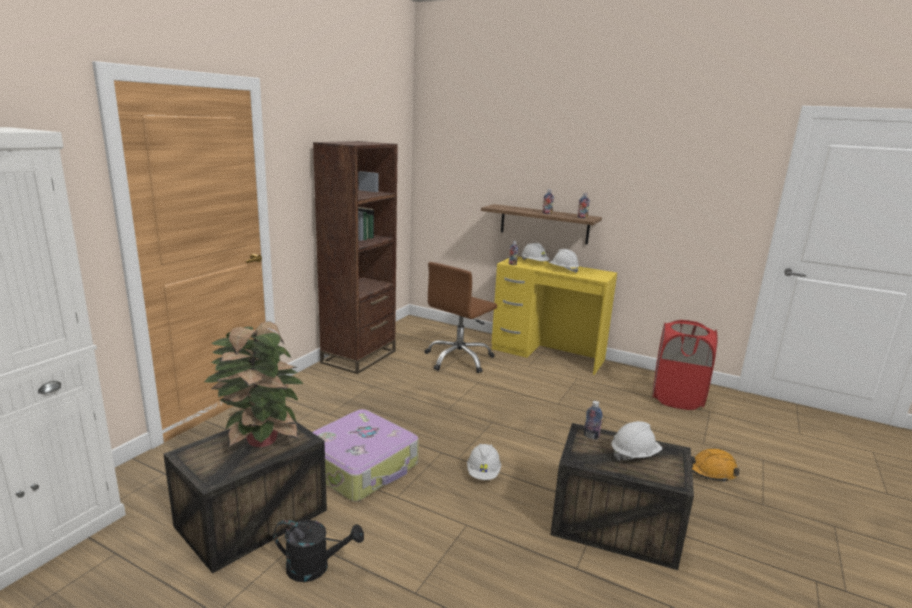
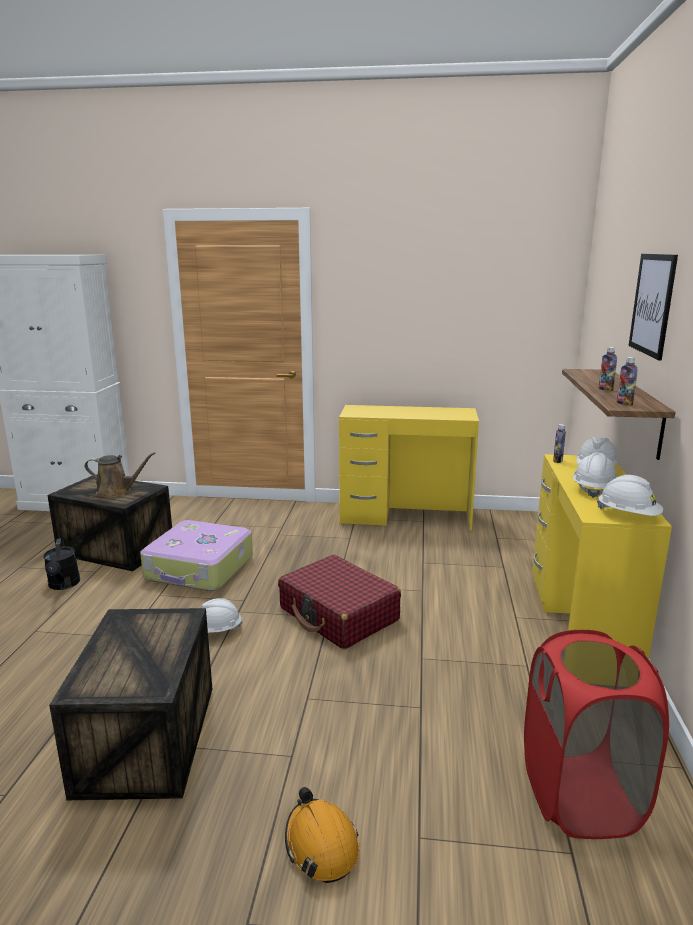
camera: 70 degrees right, 0 degrees up
(260, 441) = (117, 491): potted plant -> brown watering can
(359, 357) = (406, 517): brown bookcase -> yellow desk
(459, 359) = (470, 567): brown office chair -> none
(491, 417) = (338, 614): none -> red suitcase
(551, 163) = (652, 304): none -> picture
(591, 436) = (175, 622): bottle -> none
(634, 455) = (139, 655): white hard hat -> white hard hat (628, 515)

